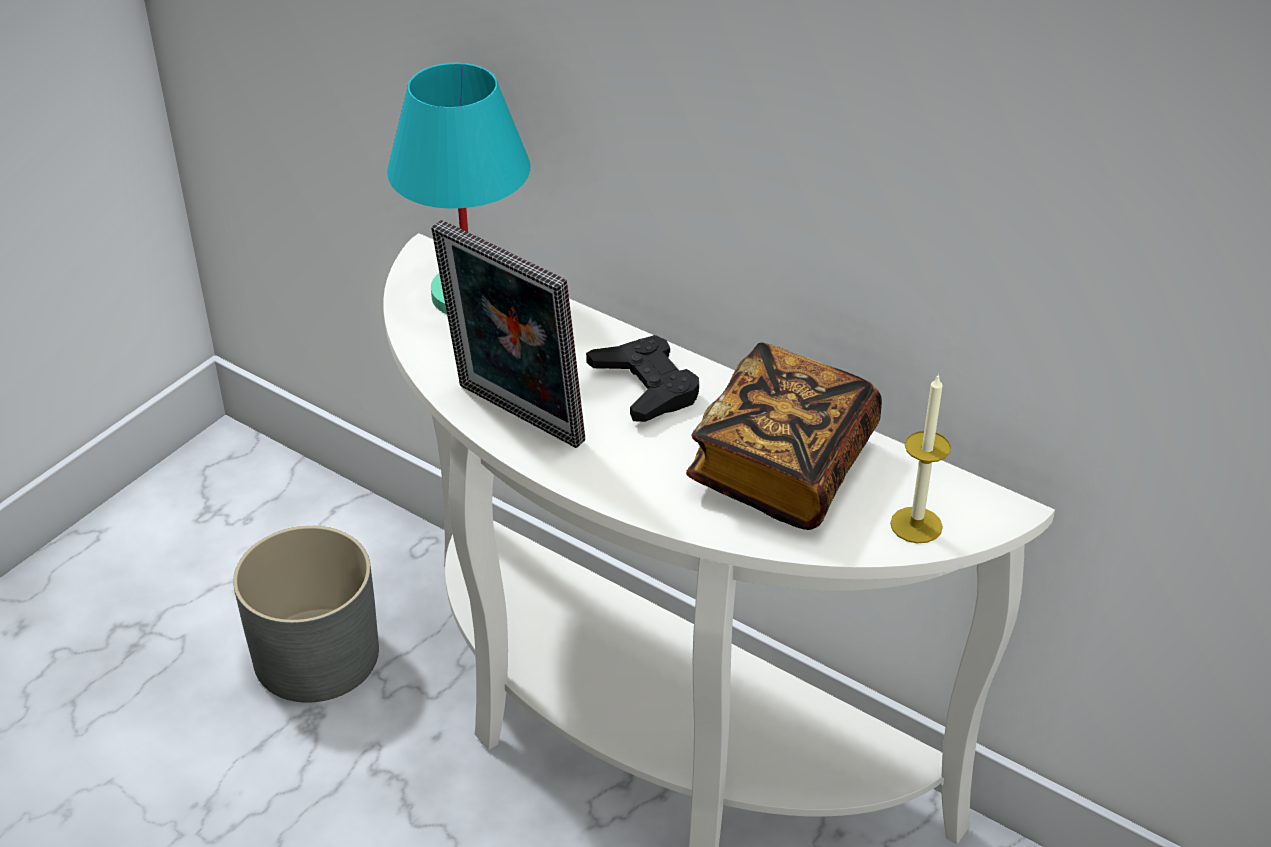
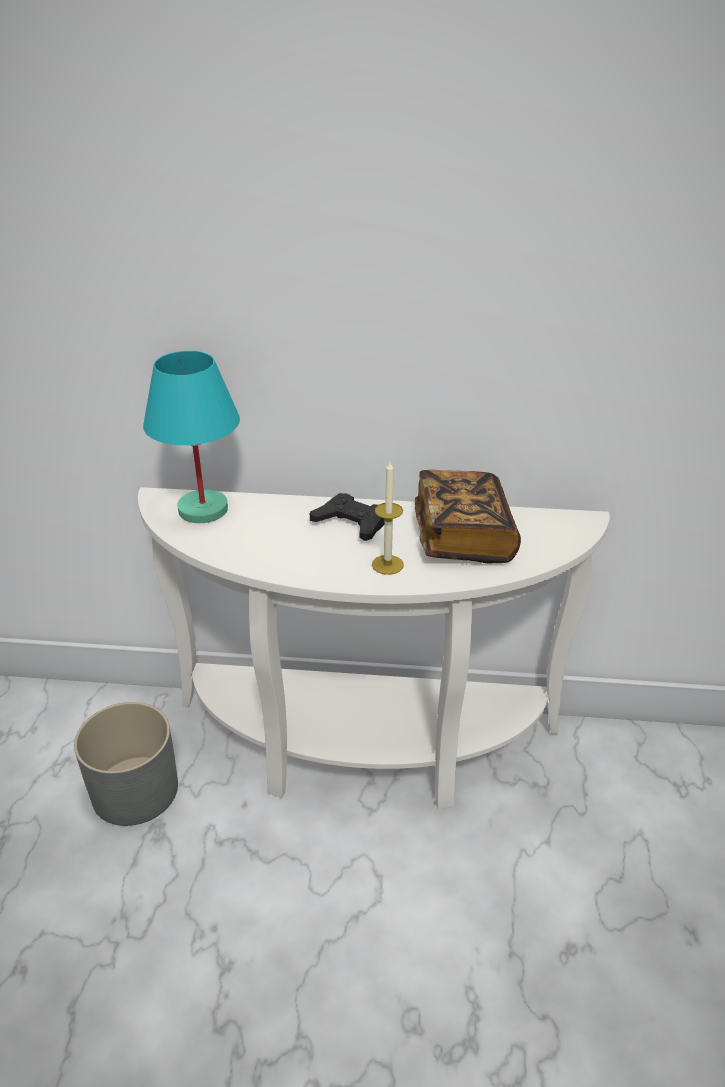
camera: 30 degrees left, 5 degrees down
(514, 418) = (291, 563): picture frame -> none
(916, 525) = (555, 541): candle -> candle (387, 564)

